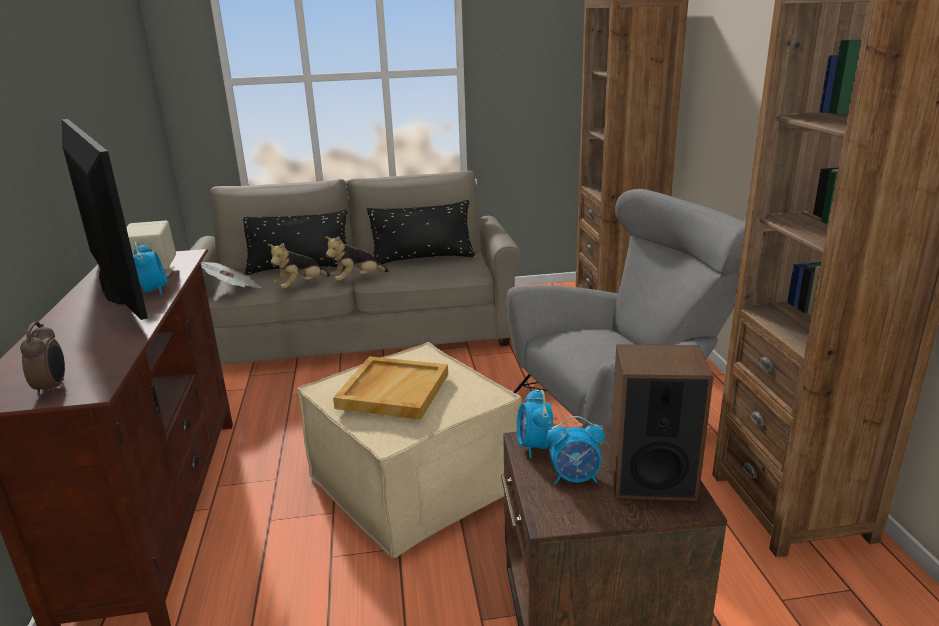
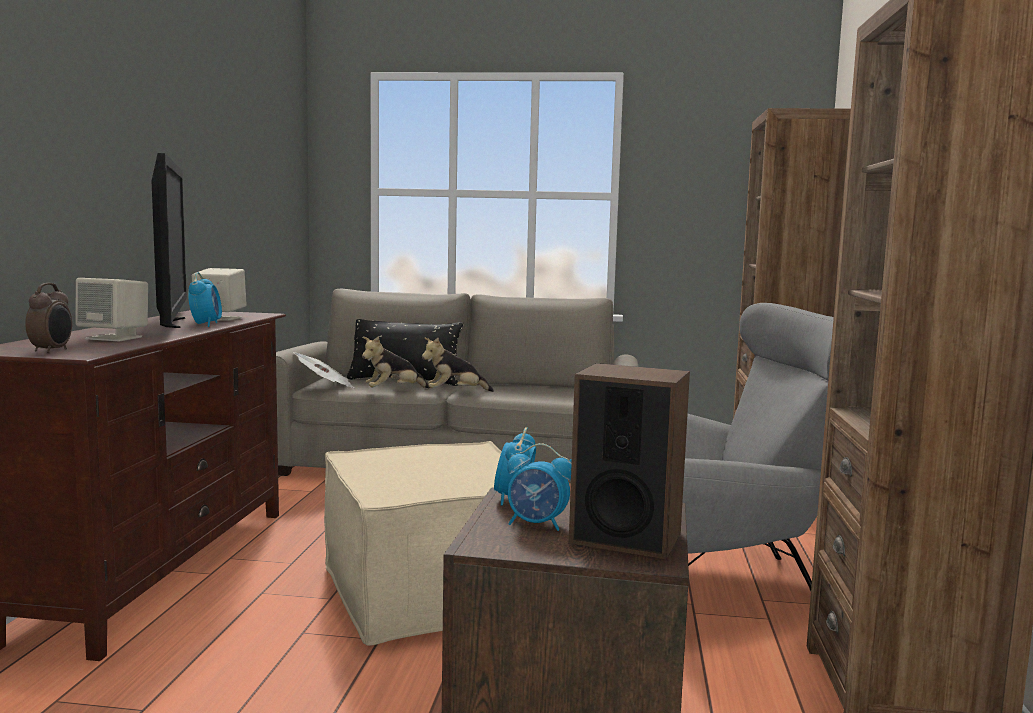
camera: 15 degrees right, 15 degrees down
(90, 341) = (115, 338): none -> beige speaker
(393, 390) = (418, 464): beige tray -> none
(423, 259) = (539, 388): black pillow -> none

